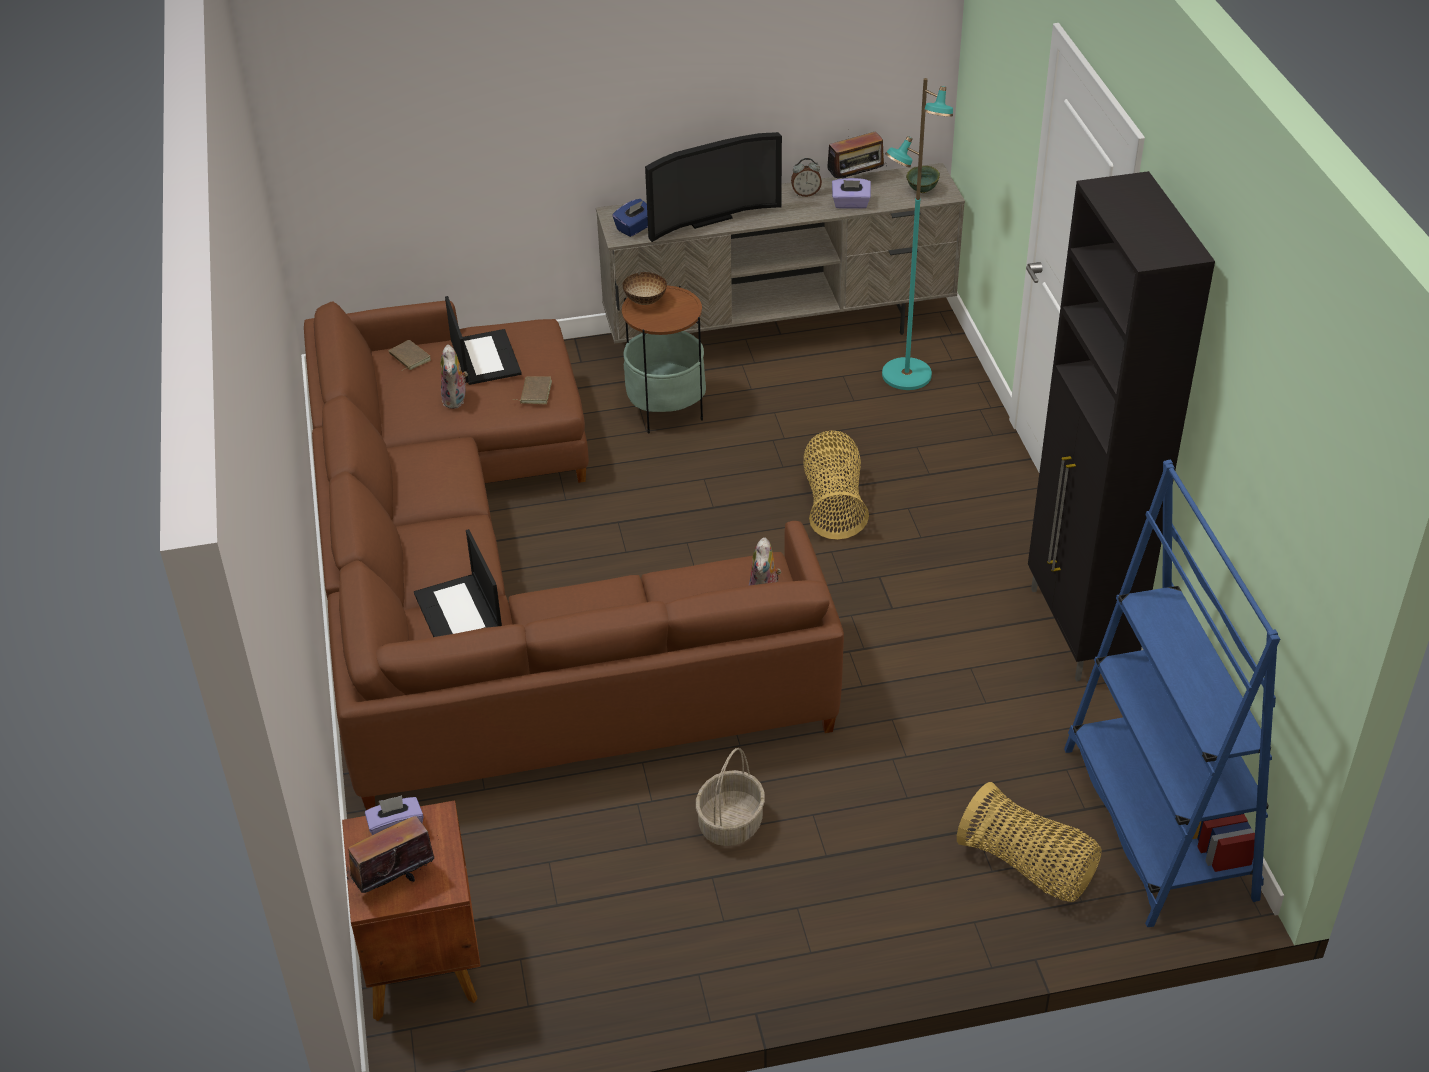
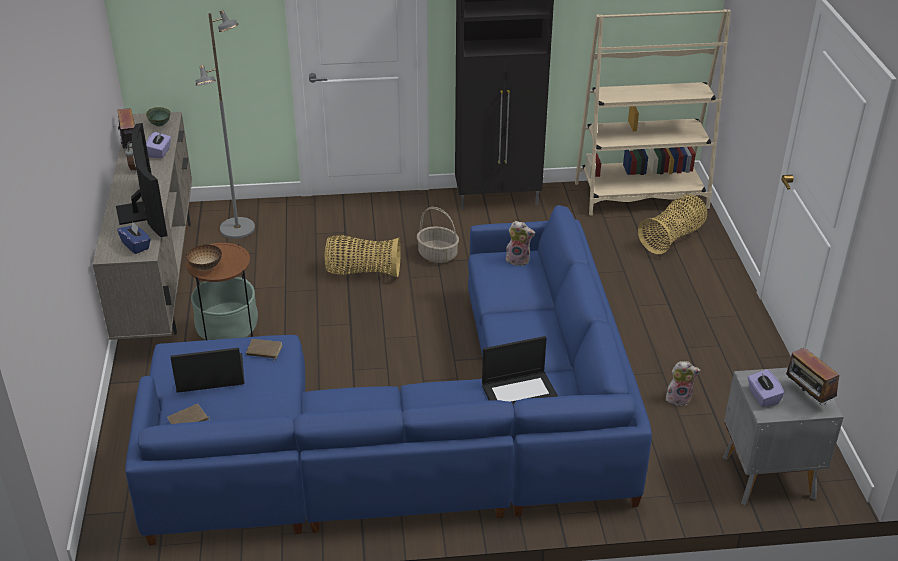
camera: 85 degrees left, 5 degrees down
(423, 962) = (766, 475): brown nightstand -> grey nightstand
(456, 400) = (260, 393): plush toy -> plush toy (679, 398)
(502, 589) = (414, 432): brown sofa -> blue sofa
(731, 824) = (645, 337): basket -> basket (438, 255)
(906, 375) = (238, 229): turquoise floor lamp -> grey floor lamp
(1158, 823) = (641, 196): blue bookcase -> beige bookcase

